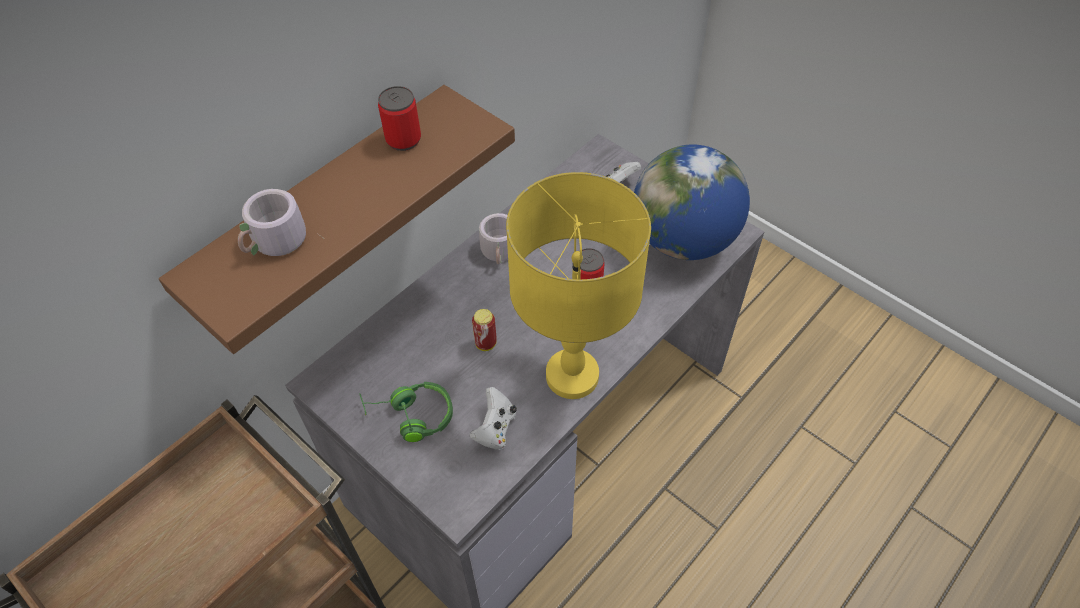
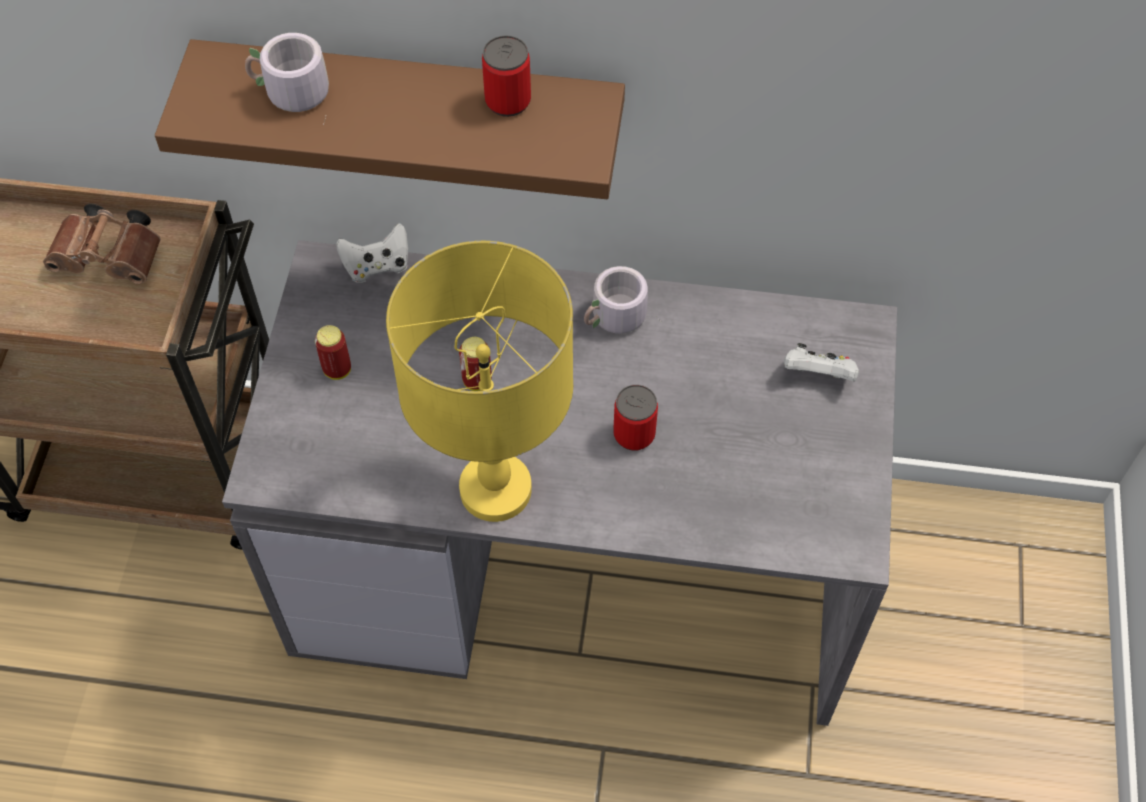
camera: 55 degrees right, 5 degrees up
(193, 506) = (112, 258): none -> brown binoculars
(410, 416) = (337, 370): green headphones -> can
(495, 429) = (375, 455): white game controller -> white game controller (377, 266)
(683, 240) = (793, 497): globe -> none

